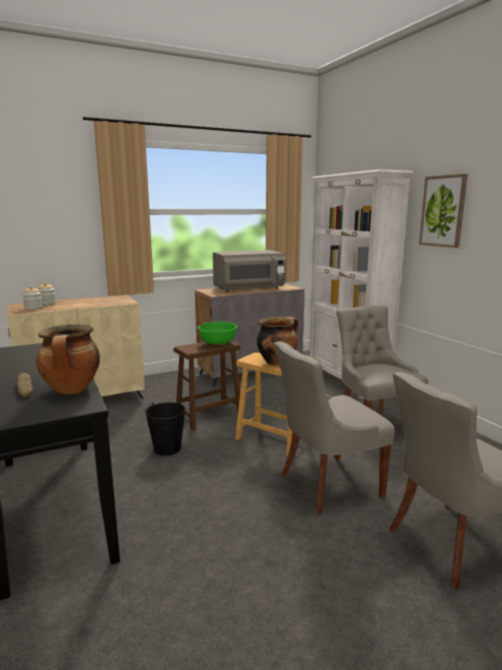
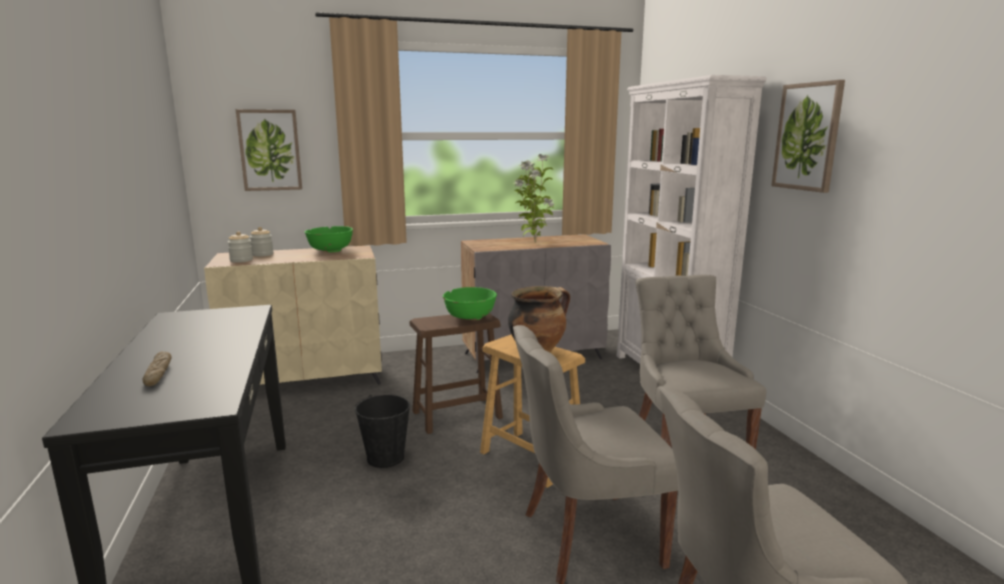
camera: 10 degrees right, 0 degrees up
(46, 222) = (270, 150): none -> picture
(72, 390) = (213, 380): cooking pot -> none
(100, 299) = (330, 250): none -> green bowl
(249, 289) = (533, 242): grey microwave -> potted plant

